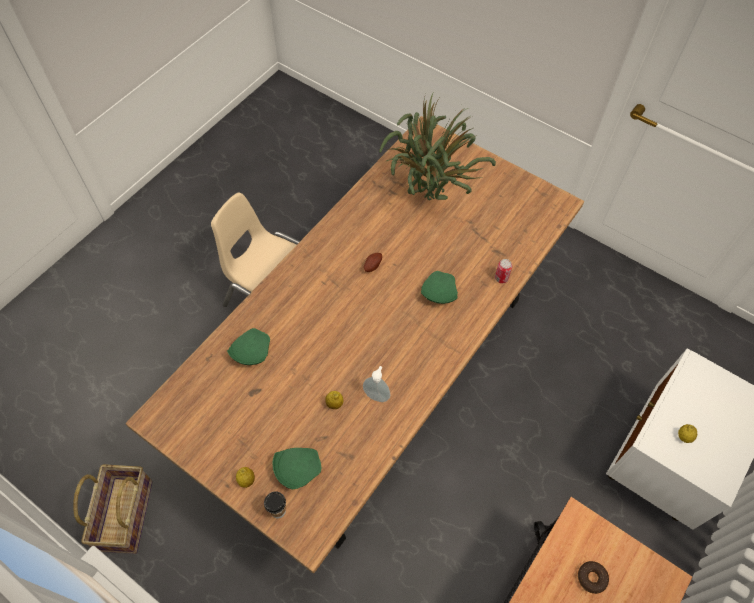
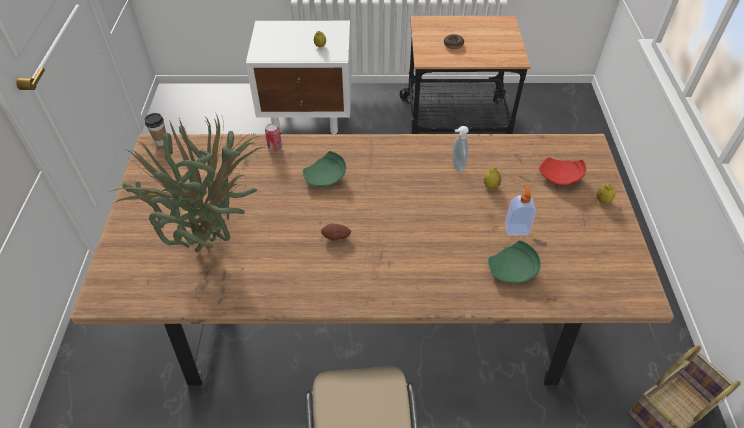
camera: 125 degrees left, 10 degrees down
(278, 511) = (597, 170): cup -> cup (161, 141)
(280, 385) = (516, 229): none -> soap dispenser
(297, 469) = (560, 178): green plate -> red plate

